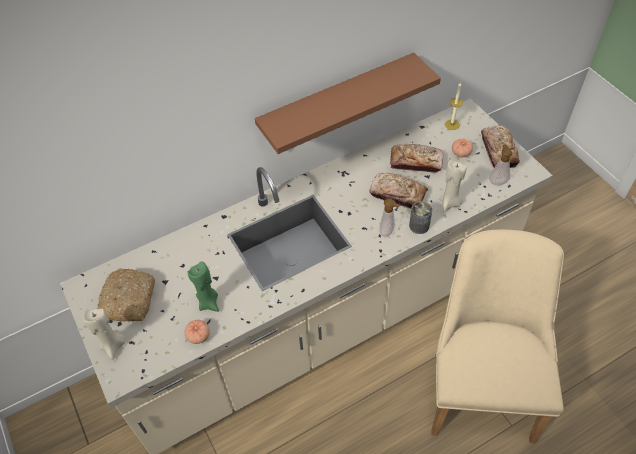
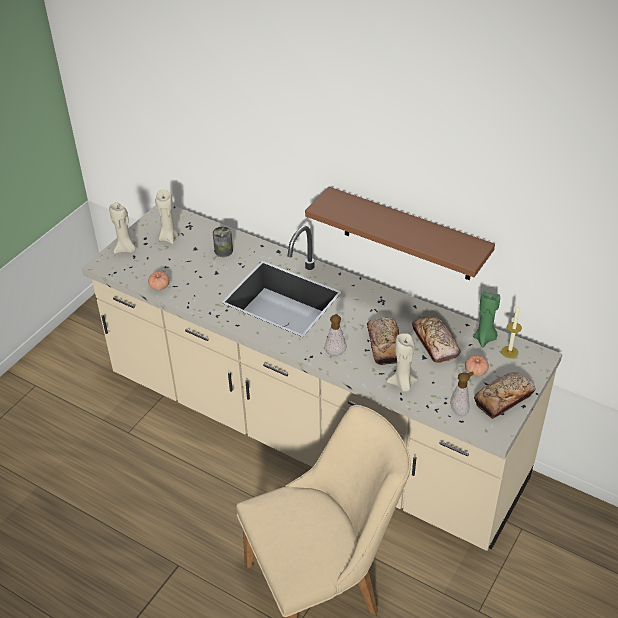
camera: 60 degrees right, 10 degrees down
(128, 299) = (168, 238): bread -> beige candle
(209, 302) = (191, 279): green candle -> green candle (484, 339)
(419, 225) = (358, 372): can -> can (223, 251)

